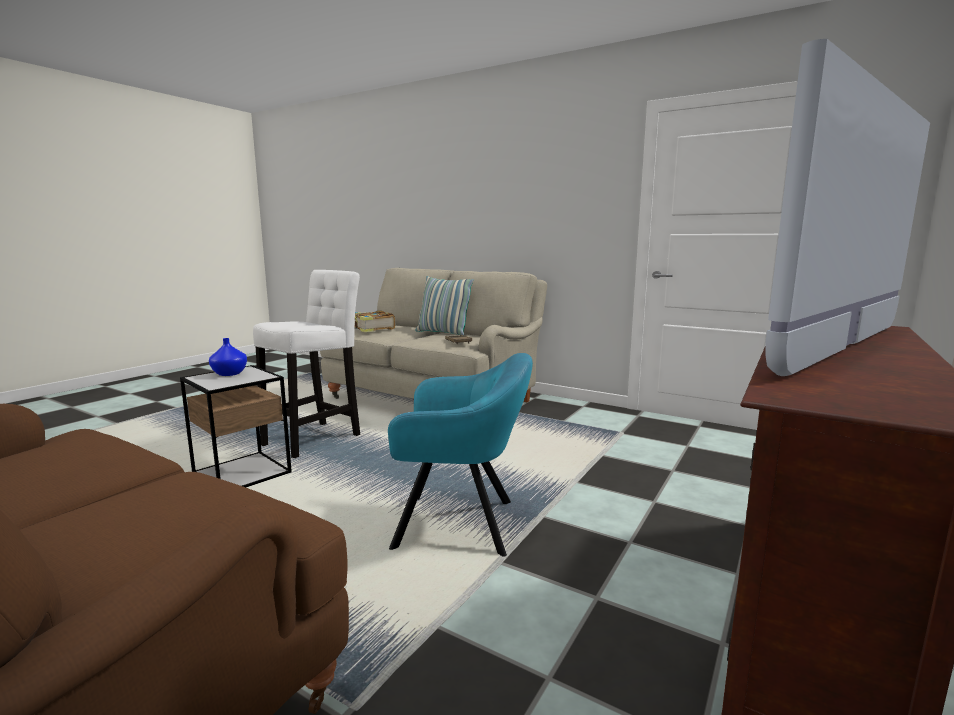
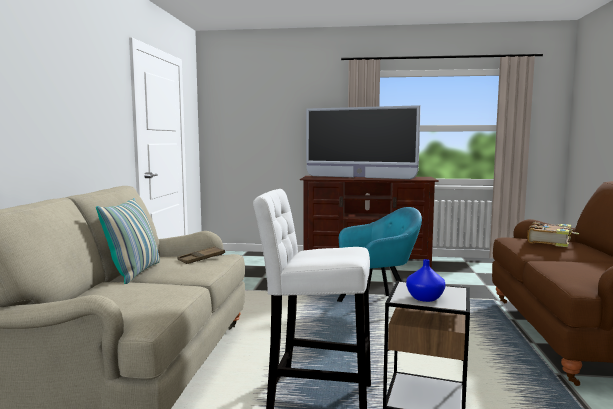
camera: 115 degrees left, 5 degrees down
(371, 328) = (137, 298): book -> book (550, 242)
(461, 524) = (379, 306): turquoise armchair -> turquoise armchair turned 90 degrees clockwise

